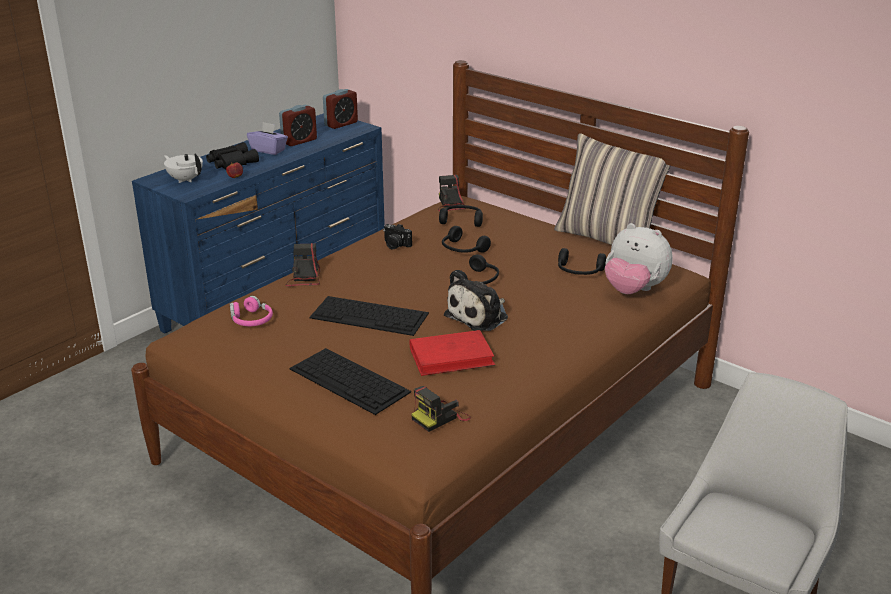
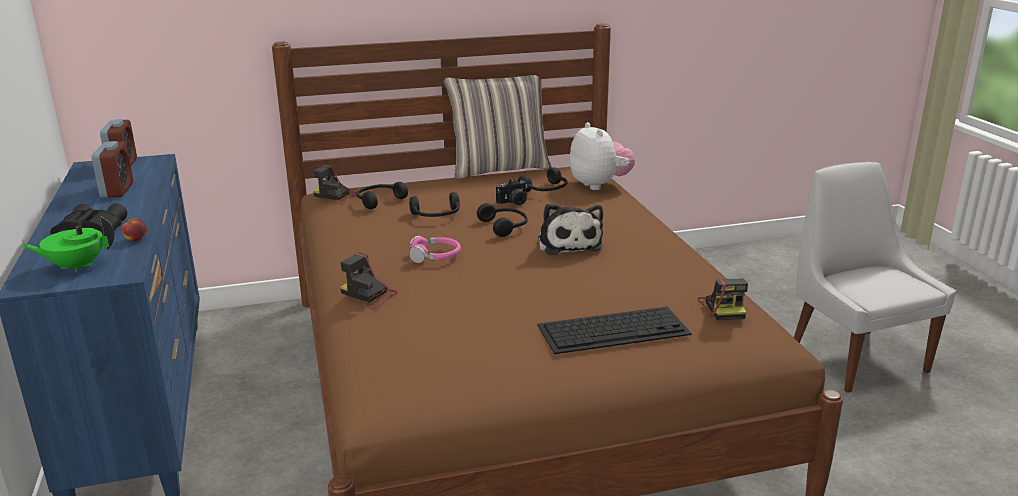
camera: 55 degrees left, 5 degrees down
(185, 179) = (76, 266): white teapot -> green teapot
(251, 320) = (418, 348): pink headphones -> pink headphones (435, 256)
(268, 150) = (104, 208): purple tissue box -> none
(370, 315) = (502, 285): keyboard -> none
(395, 245) = (377, 238): camera -> camera (513, 202)
(451, 357) = (626, 273): red book -> none
(634, 290) = (599, 185): plush toy -> plush toy turned 90 degrees counterclockwise

